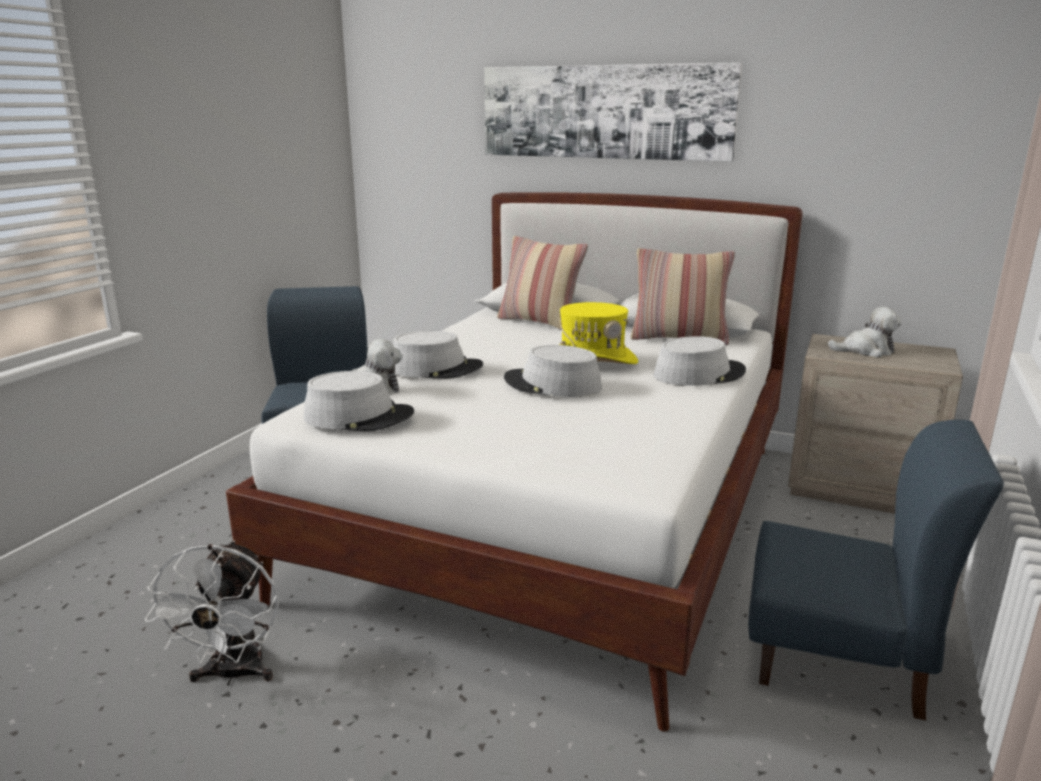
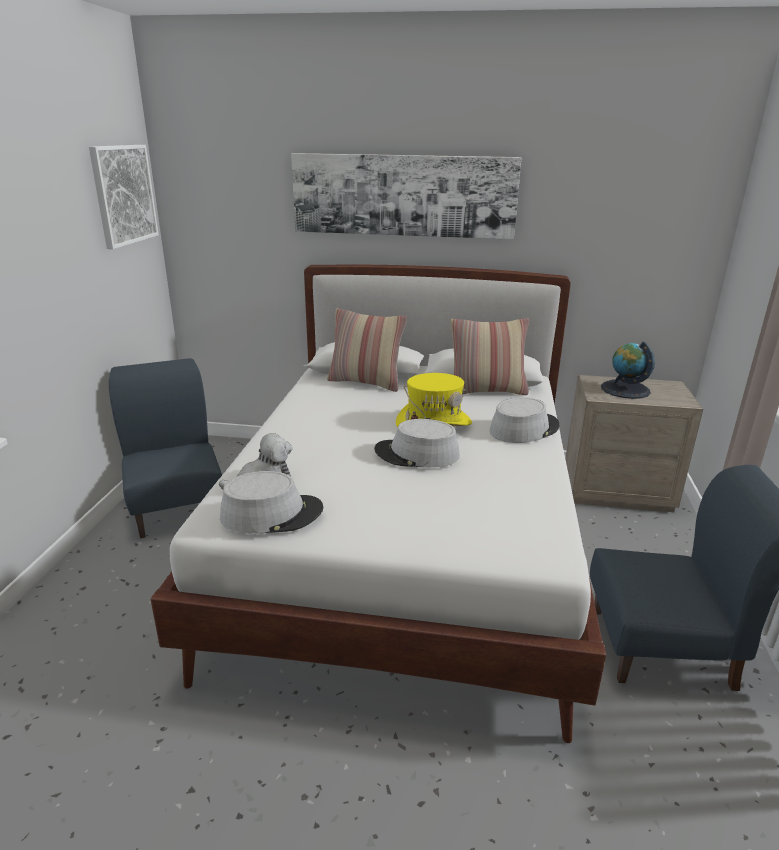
camera: 15 degrees left, 5 degrees up
(233, 675) = (189, 767): white fan -> none
(309, 112) = (123, 195): none -> picture
(436, 368) = (308, 446): grey hat -> none
(865, 351) = (625, 389): plush toy -> globe

